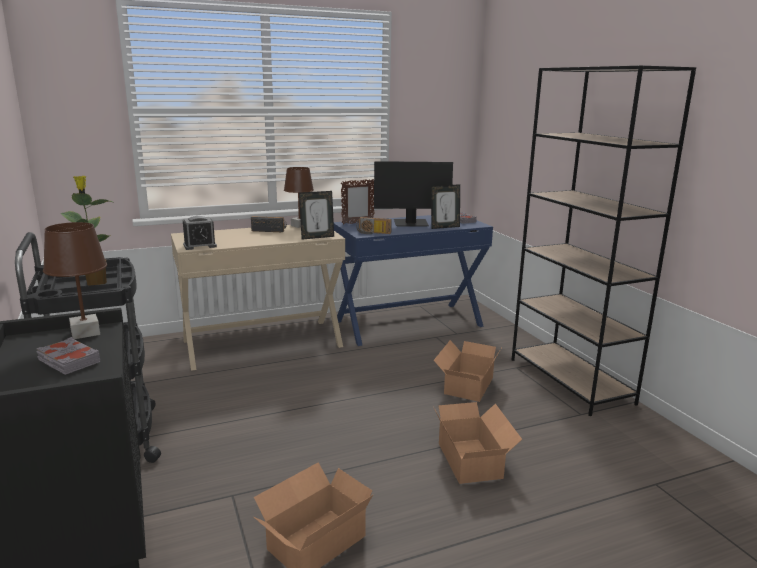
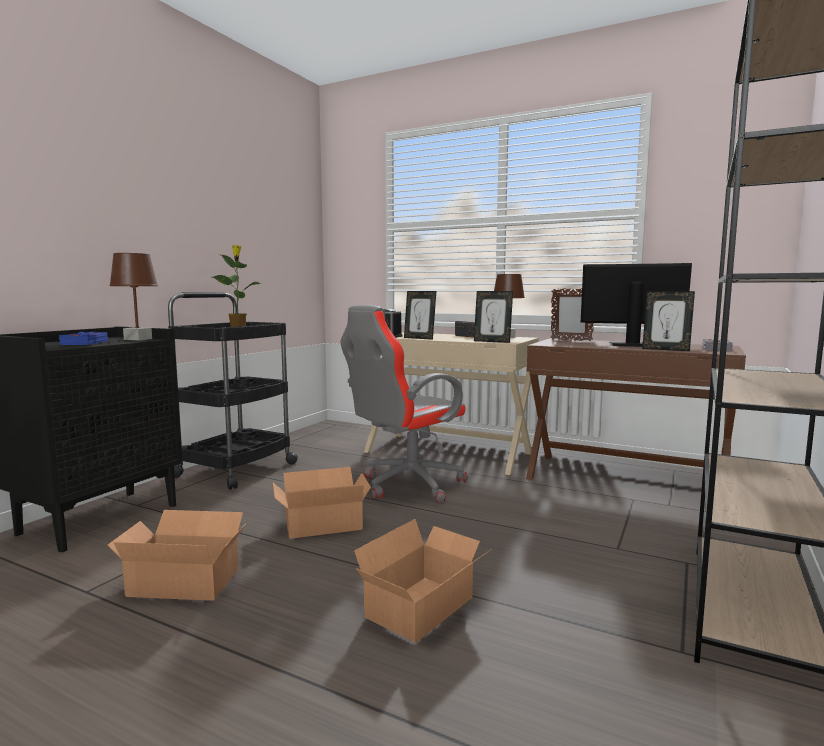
camera: 50 degrees right, 10 degrees down
(68, 361) = (84, 343): grey book -> blue book
(243, 243) = (419, 338): none -> picture frame
(296, 387) = (405, 486): none -> grey office chair
(373, 233) = (558, 345): radio -> none
(408, 323) = (624, 479): blue desk -> brown desk
(411, 223) = (632, 345): monitor -> monitor turned 150 degrees clockwise
(466, 386) = (570, 549): cardboard box -> cardboard box (321, 523)

